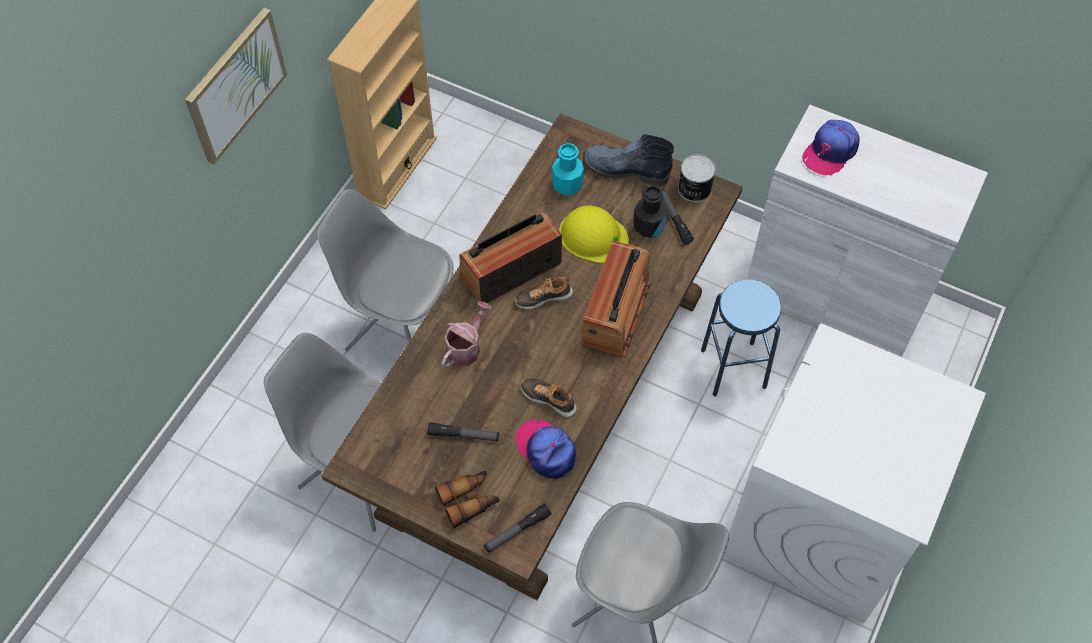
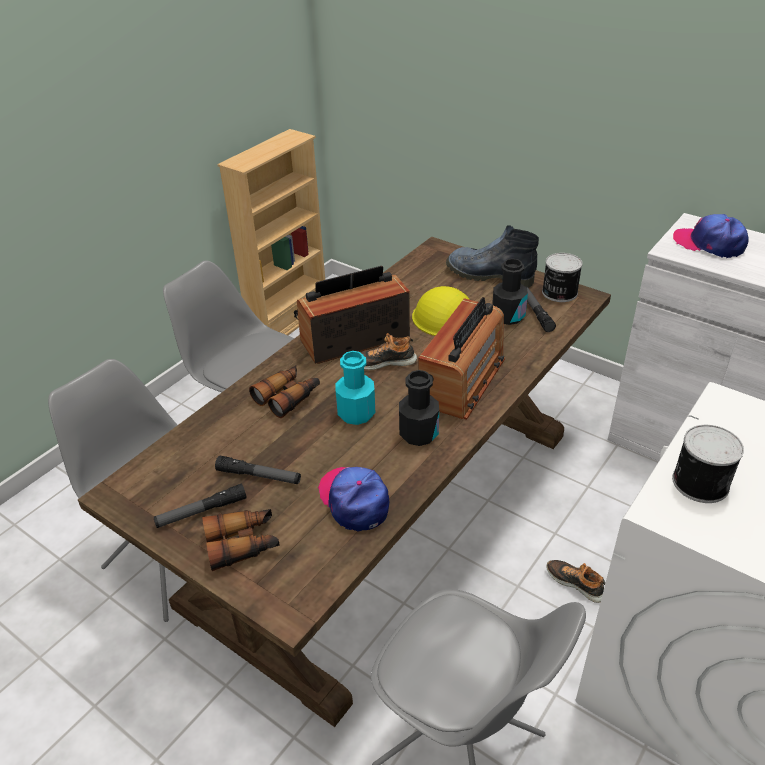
camera: 10 degrees right, 20 degrees down
(235, 85) = (104, 126): picture -> none
(466, 347) = (288, 396): watering can -> binoculars
(517, 531) = (294, 585): flashlight -> flashlight (201, 511)
(549, 398) = (369, 450): shoe -> shoe (575, 583)
(567, 184) = (428, 282): turquoise bottle -> turquoise bottle (356, 413)
(587, 376) = (418, 433): none -> black bottle
(733, 368) = (595, 503): blue stool -> none
(806, 427) = (699, 482): none -> can
(830, 151) = (709, 243): cap -> cap turned 75 degrees clockwise

